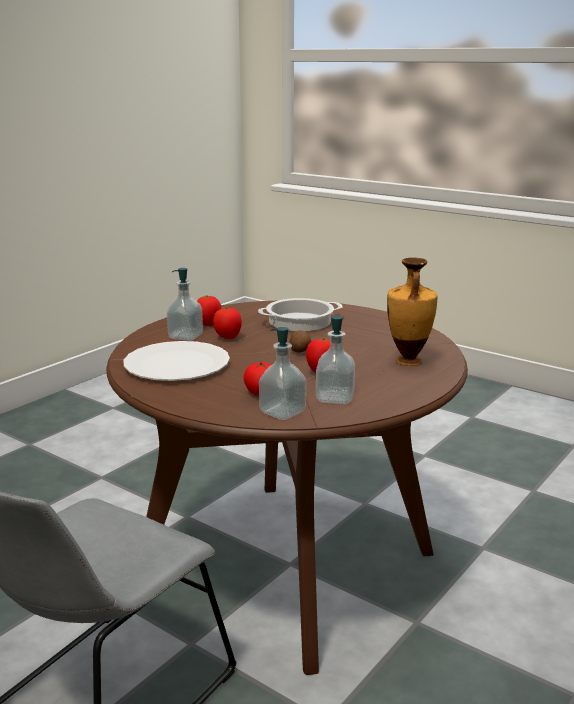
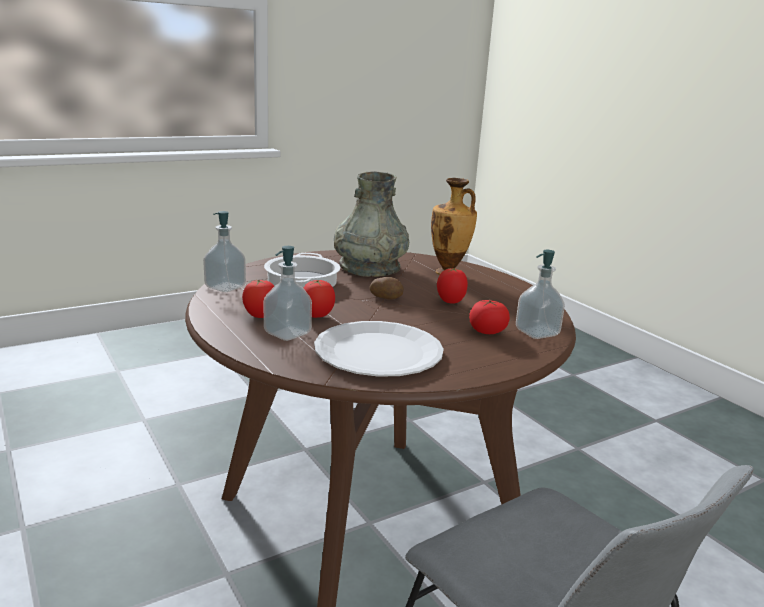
camera: 70 degrees left, 0 degrees up
(335, 398) = (514, 310): soap dispenser -> soap dispenser (225, 287)
(374, 334) = (369, 267): none -> grey vase

